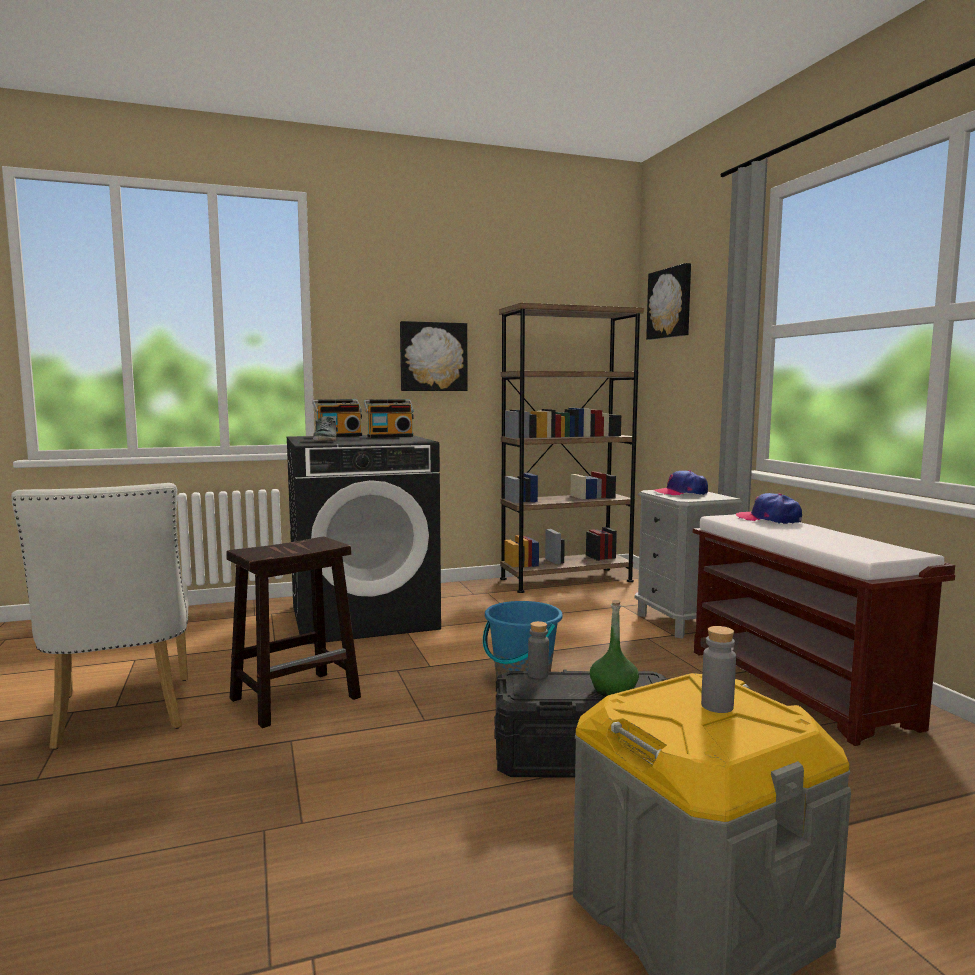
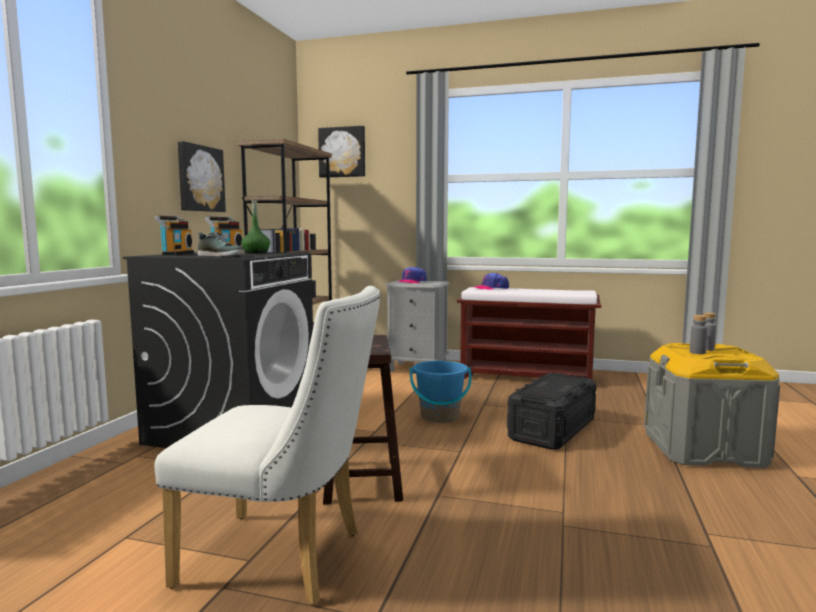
camera: 55 degrees left, 0 degrees up
(538, 674) = (527, 389): grey bottle -> grey bottle (697, 352)
(613, 690) = (566, 383): green bottle -> green bottle (256, 252)

